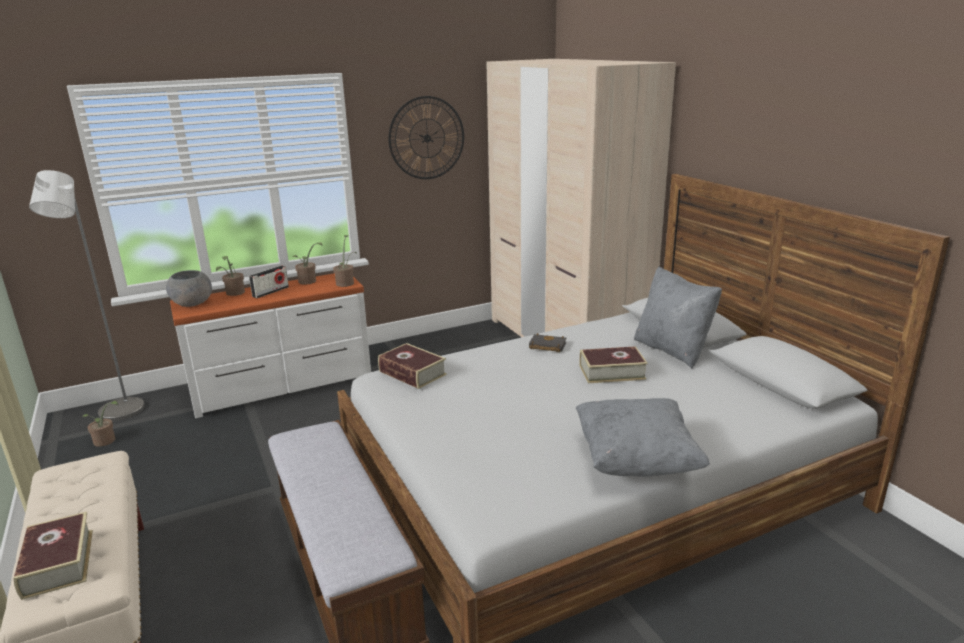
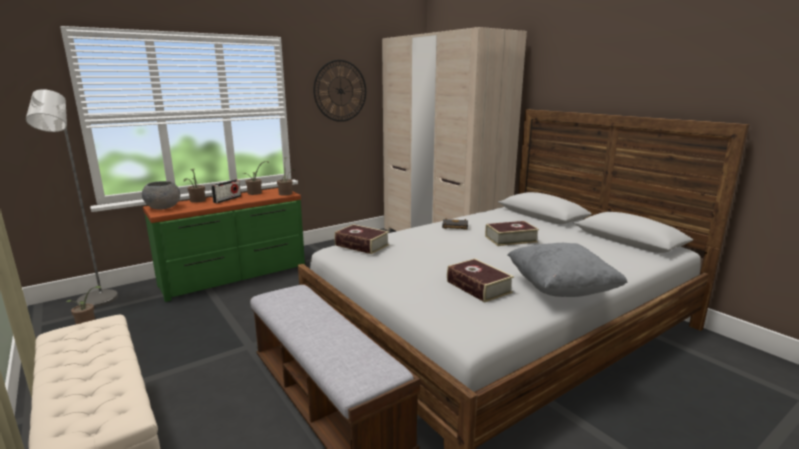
camera: 10 degrees left, 5 degrees down
(58, 563) = (79, 403): book -> book (478, 287)
(283, 386) = (235, 276): white dresser -> green dresser
(672, 350) = (545, 226): grey pillow -> none

